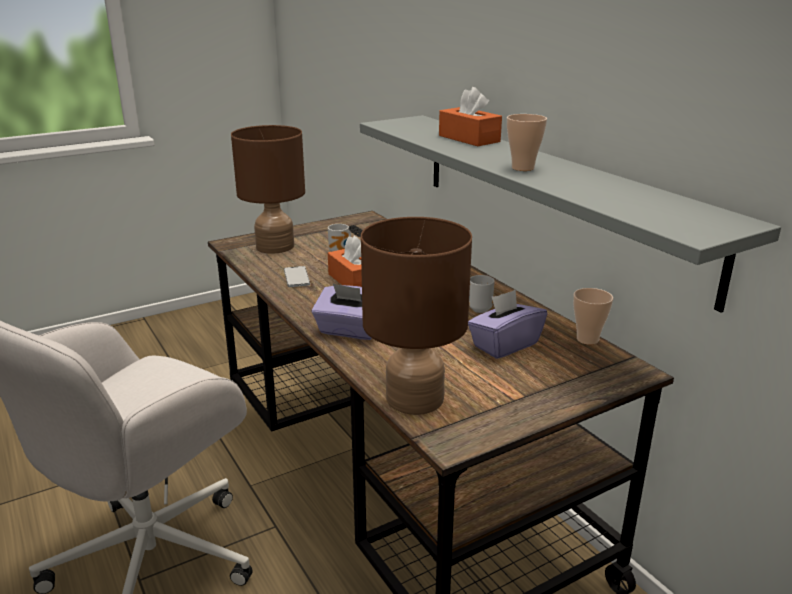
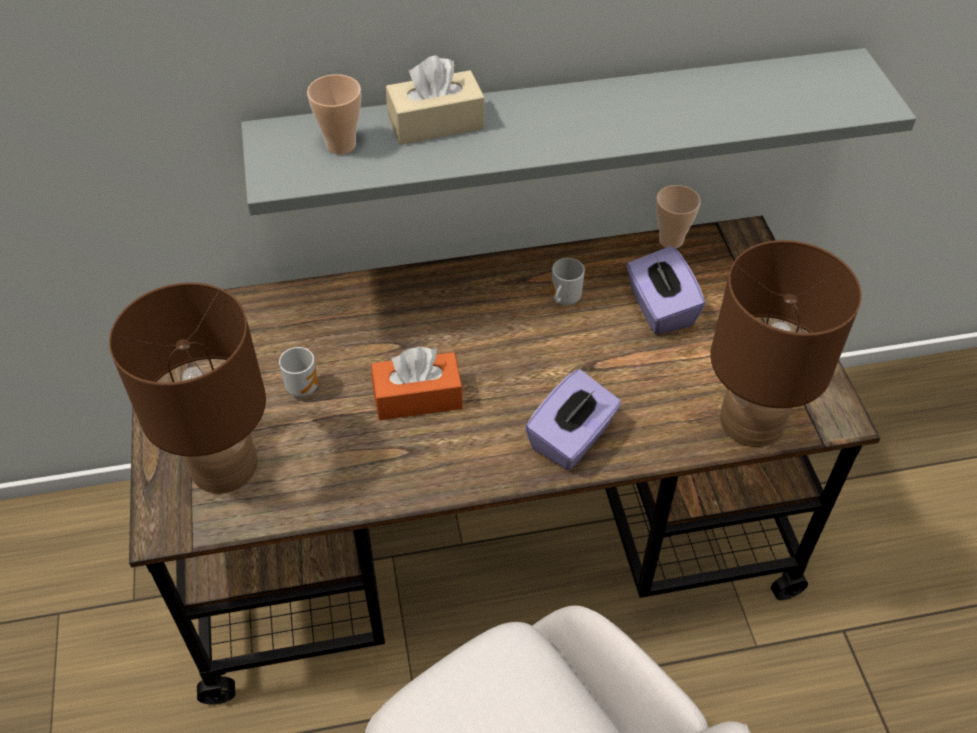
camera: 70 degrees left, 25 degrees up
(296, 277) = (370, 461): phone -> none
(469, 138) = (436, 123): orange tissue box -> beige tissue box
(523, 168) = (611, 127): cup -> cup (341, 145)

